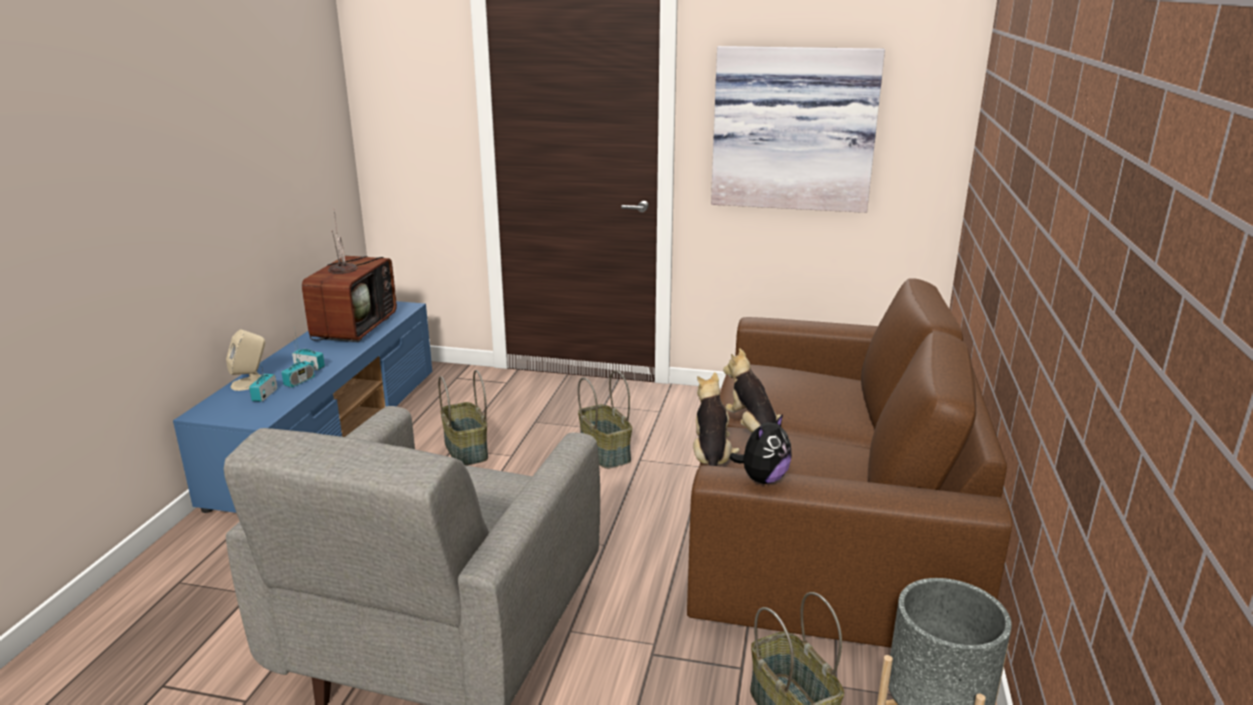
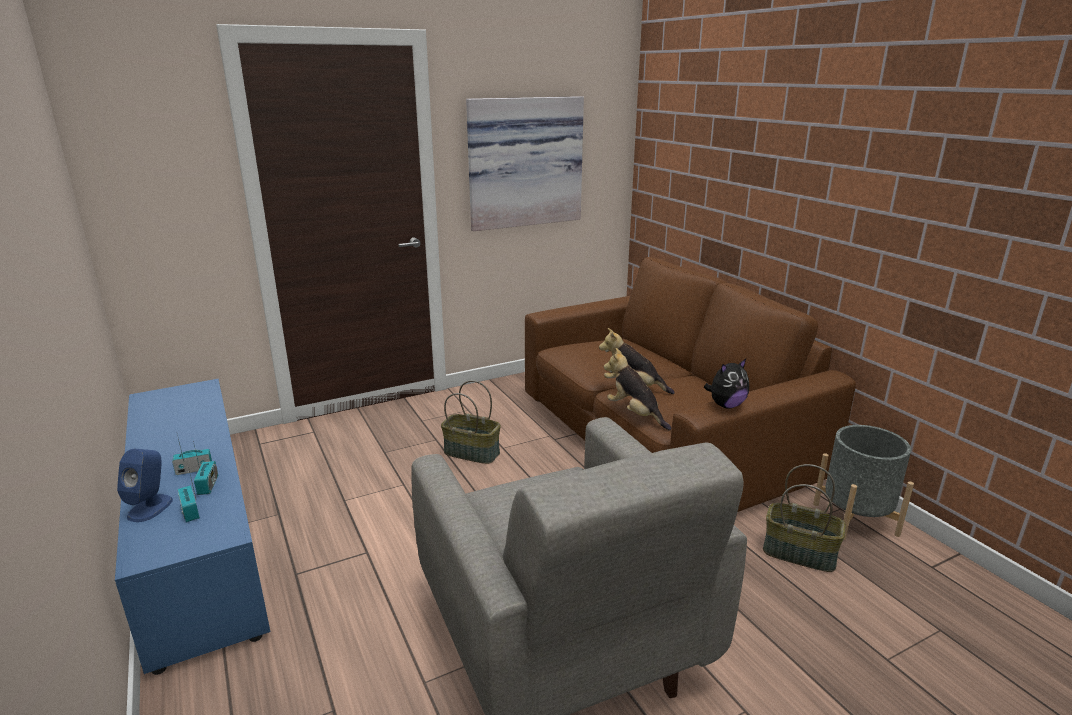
camera: 40 degrees left, 0 degrees up
(251, 383) = (150, 507): beige speaker -> blue speaker
(354, 327) = (177, 420): television -> none
(465, 450) = (357, 496): basket -> none
(762, 479) = (726, 405): plush toy -> plush toy turned 60 degrees clockwise

